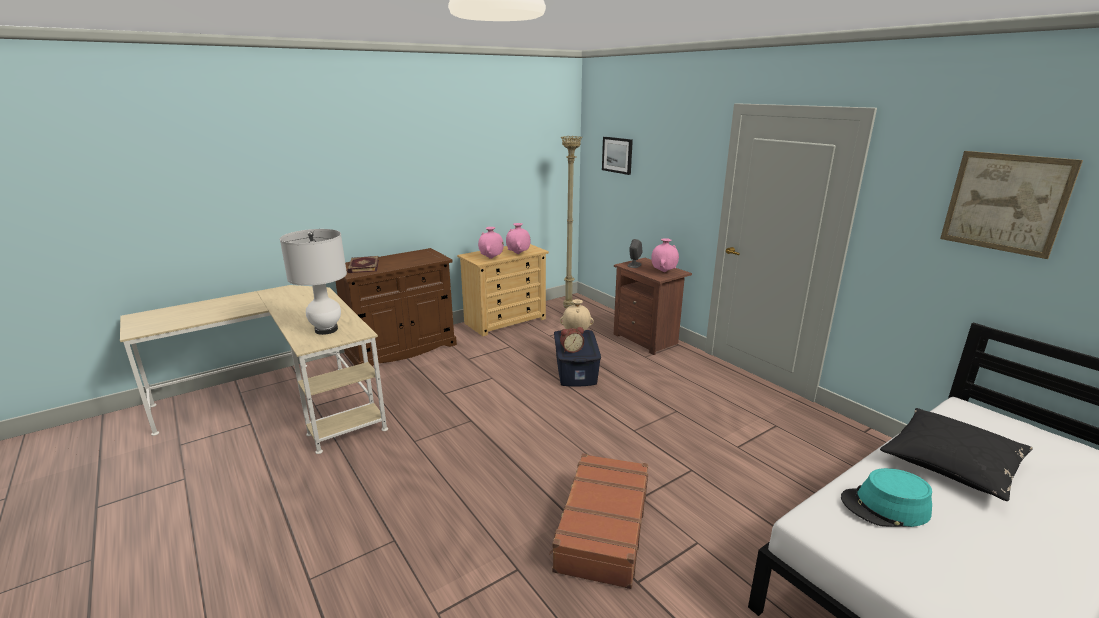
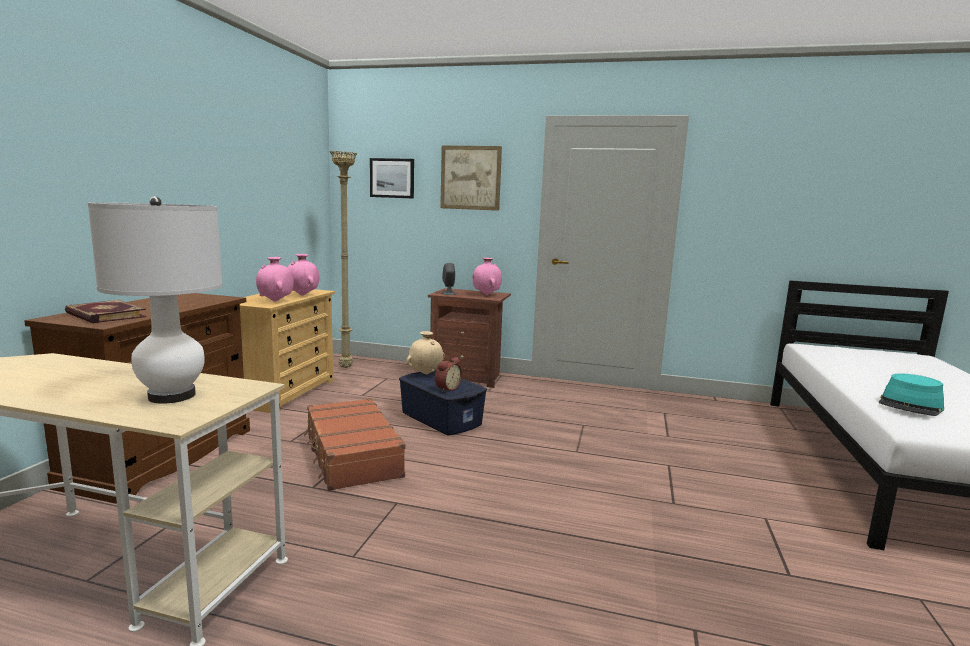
camera: 40 degrees left, 10 degrees down
(602, 528) = (690, 544): brown suitcase -> brown suitcase (351, 455)
(951, 462) = (870, 373): black pillow -> none
(1005, 202) = (798, 183): picture -> picture (470, 178)

